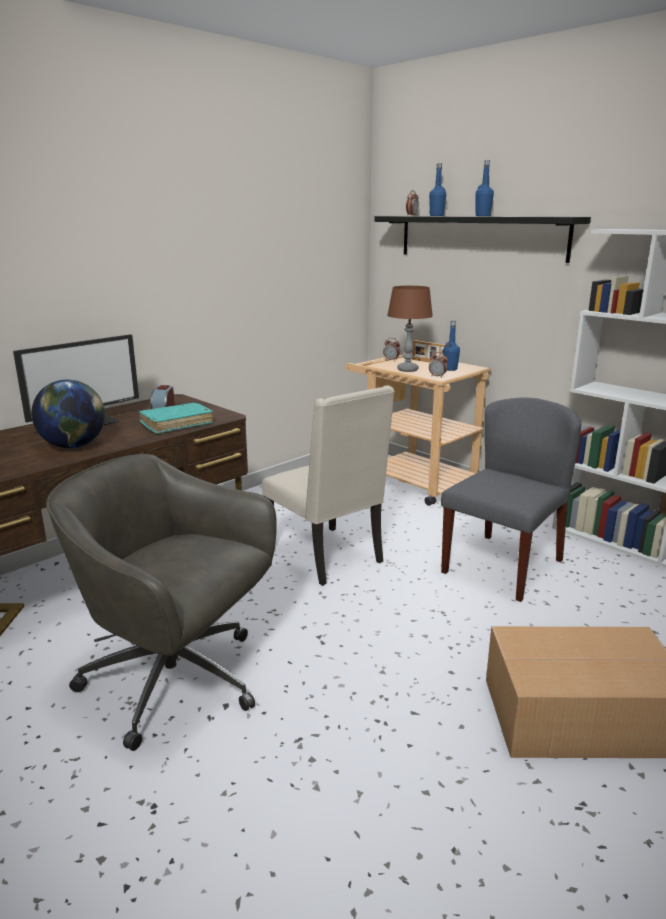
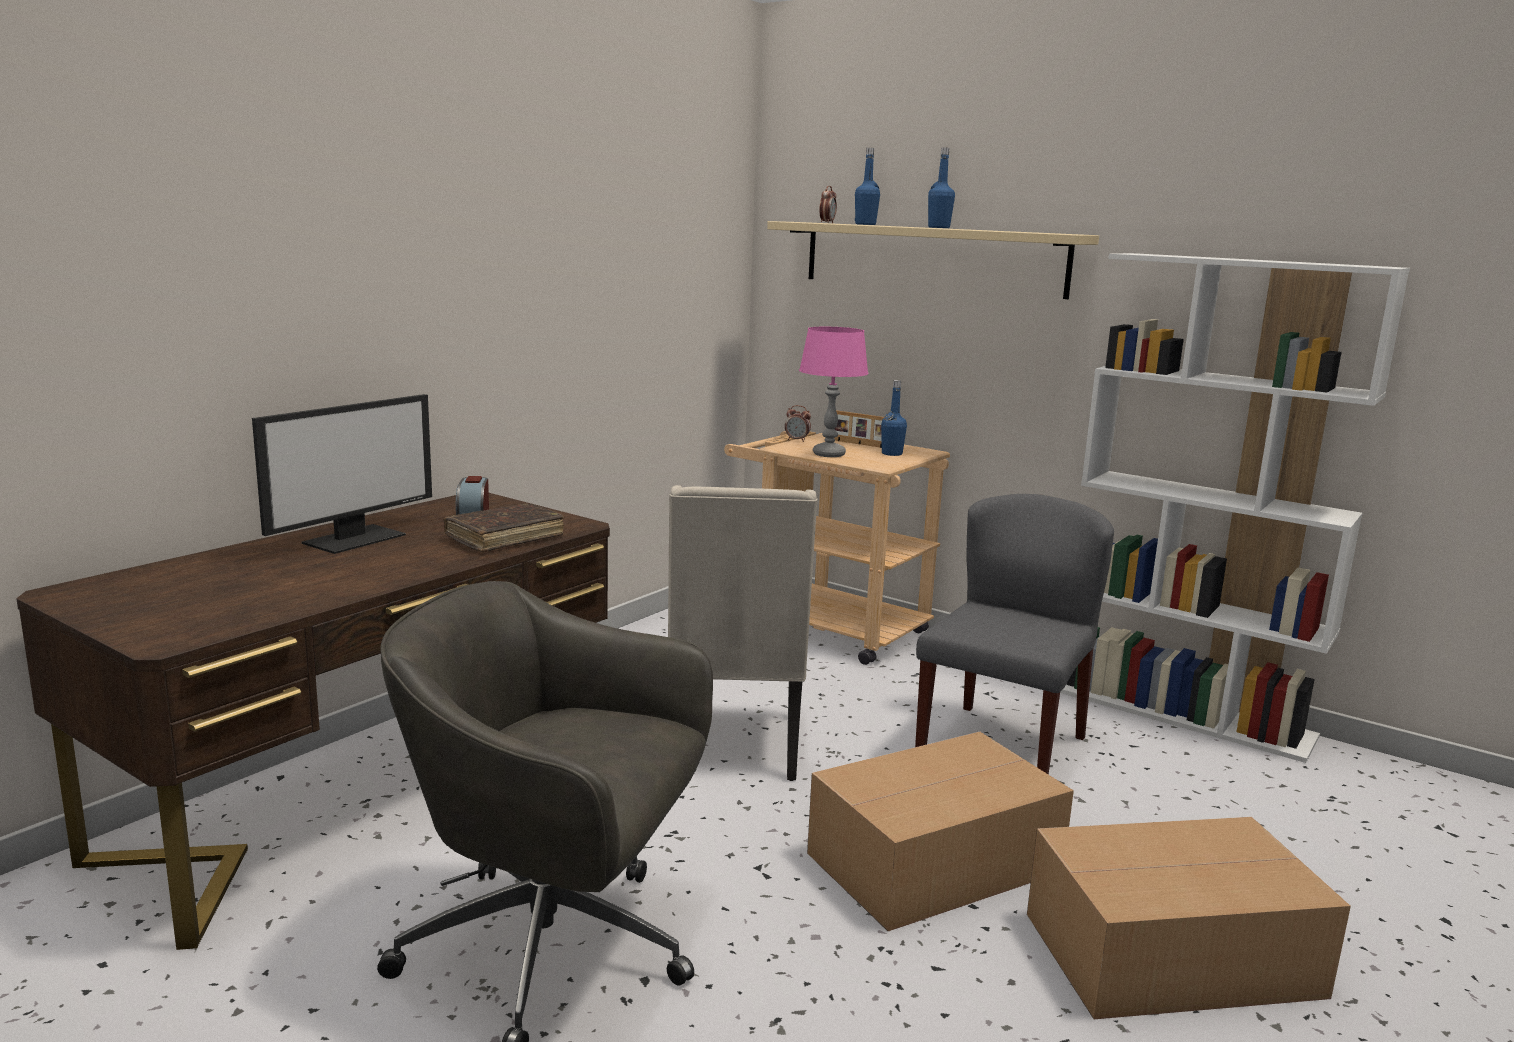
camera: 10 degrees left, 5 degrees down
(74, 446) = (353, 574): globe -> none
(176, 424) = (505, 538): turquoise book -> brown book
(327, 557) = (733, 747): beige chair -> beige chair turned 45 degrees clockwise
(407, 370) = (829, 454): brown table lamp -> pink table lamp
(436, 640) = (938, 862): none -> cardboard box
(437, 377) = (879, 464): alarm clock -> none
(480, 237) = (932, 258): black shelf -> beige shelf

